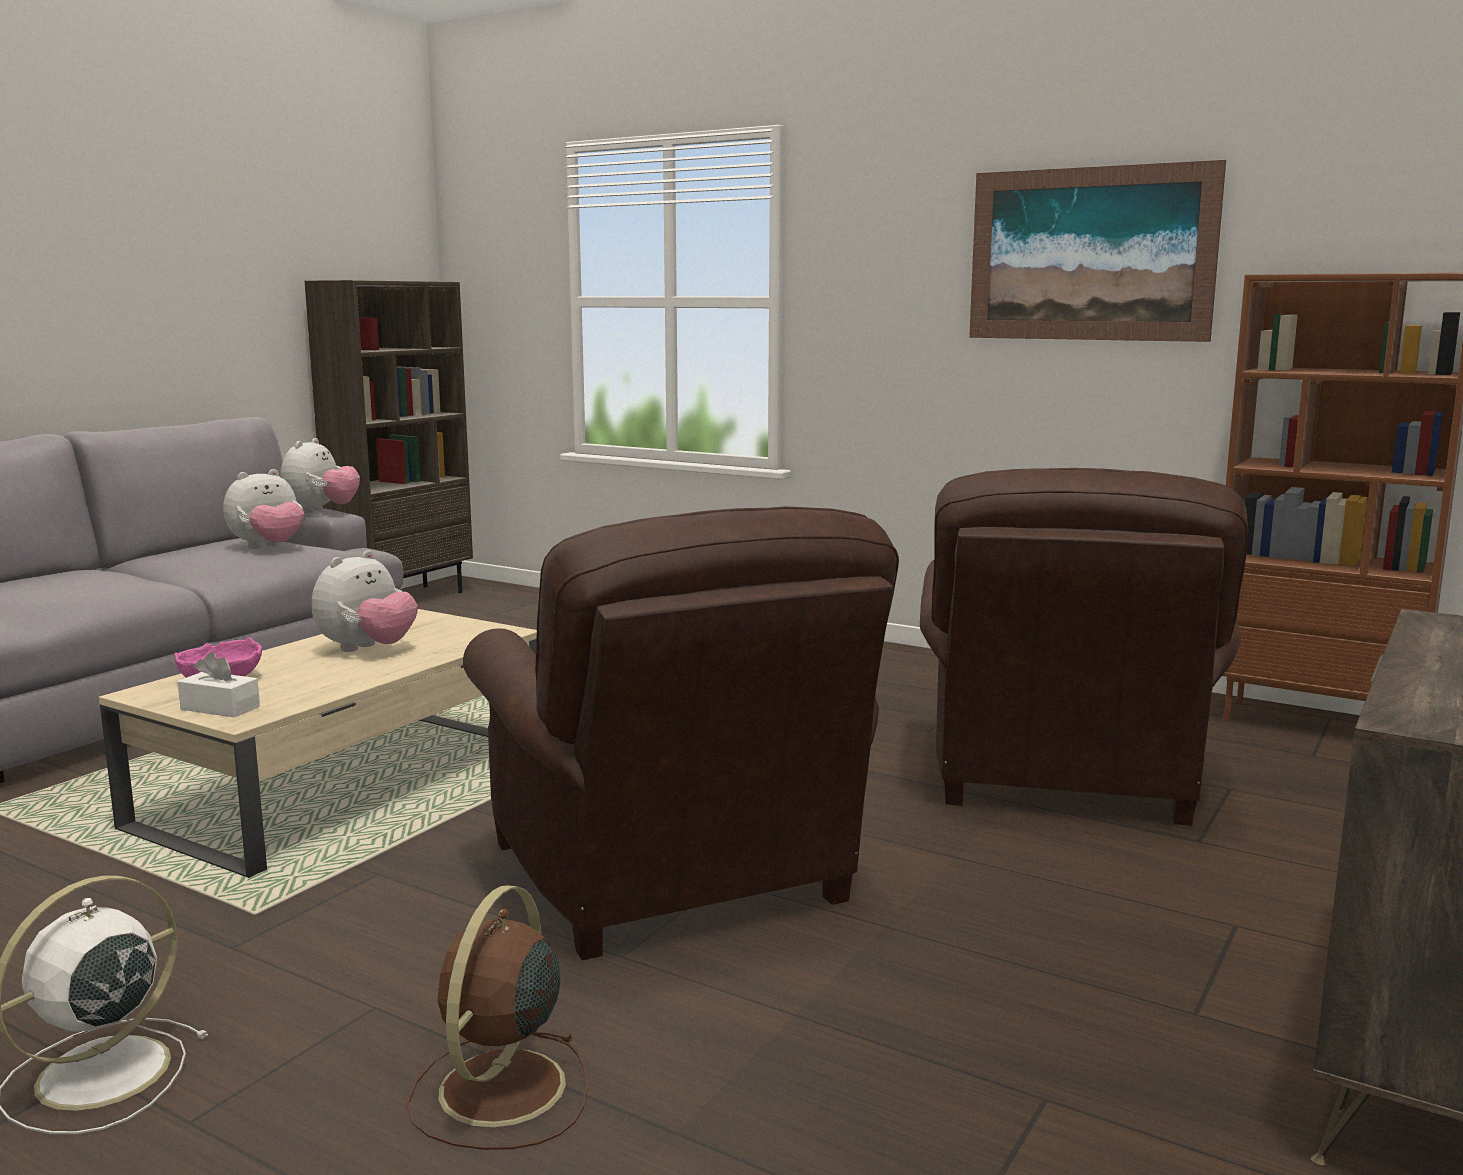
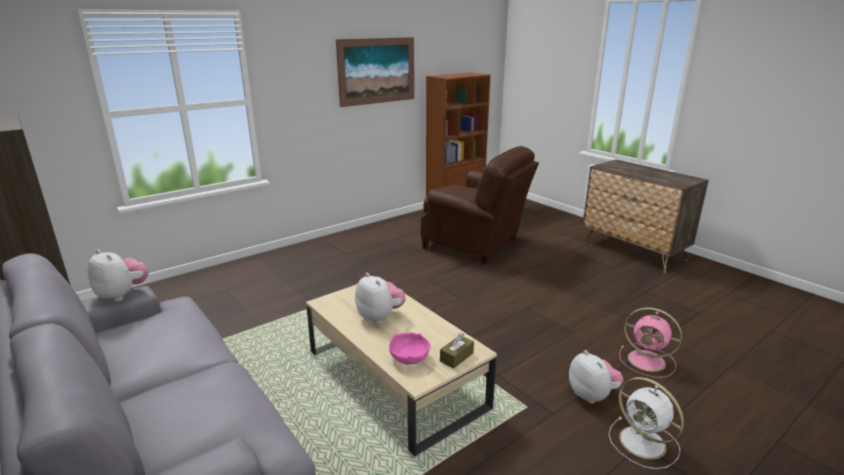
camera: 70 degrees left, 10 degrees up
(220, 708) = (456, 357): white tissue box -> brown tissue box
(268, 547) = (159, 326): plush toy -> plush toy (592, 395)
(499, 1091) = (648, 361): brown fan -> pink fan
(676, 879) = (523, 315): brown armchair -> none

